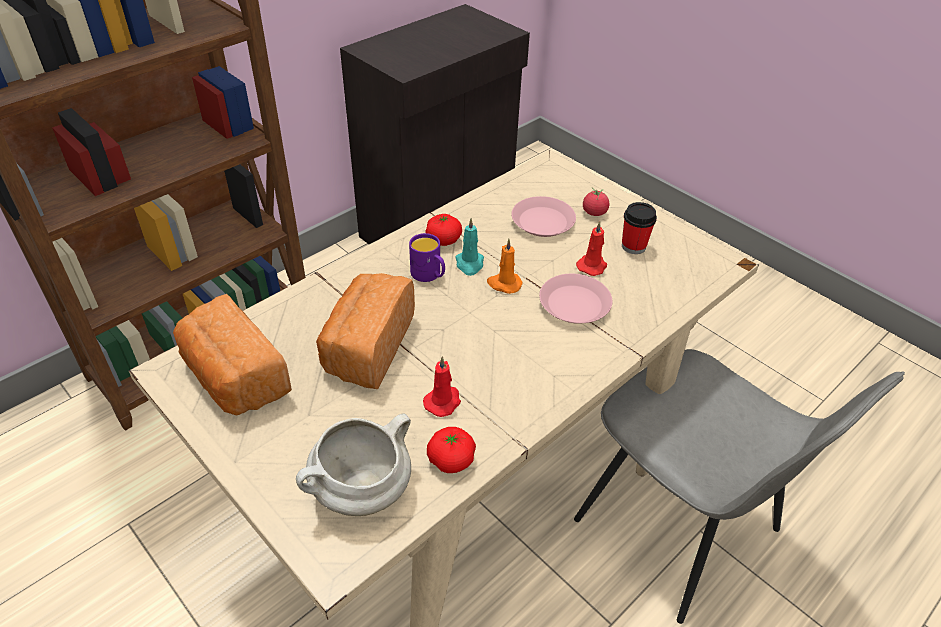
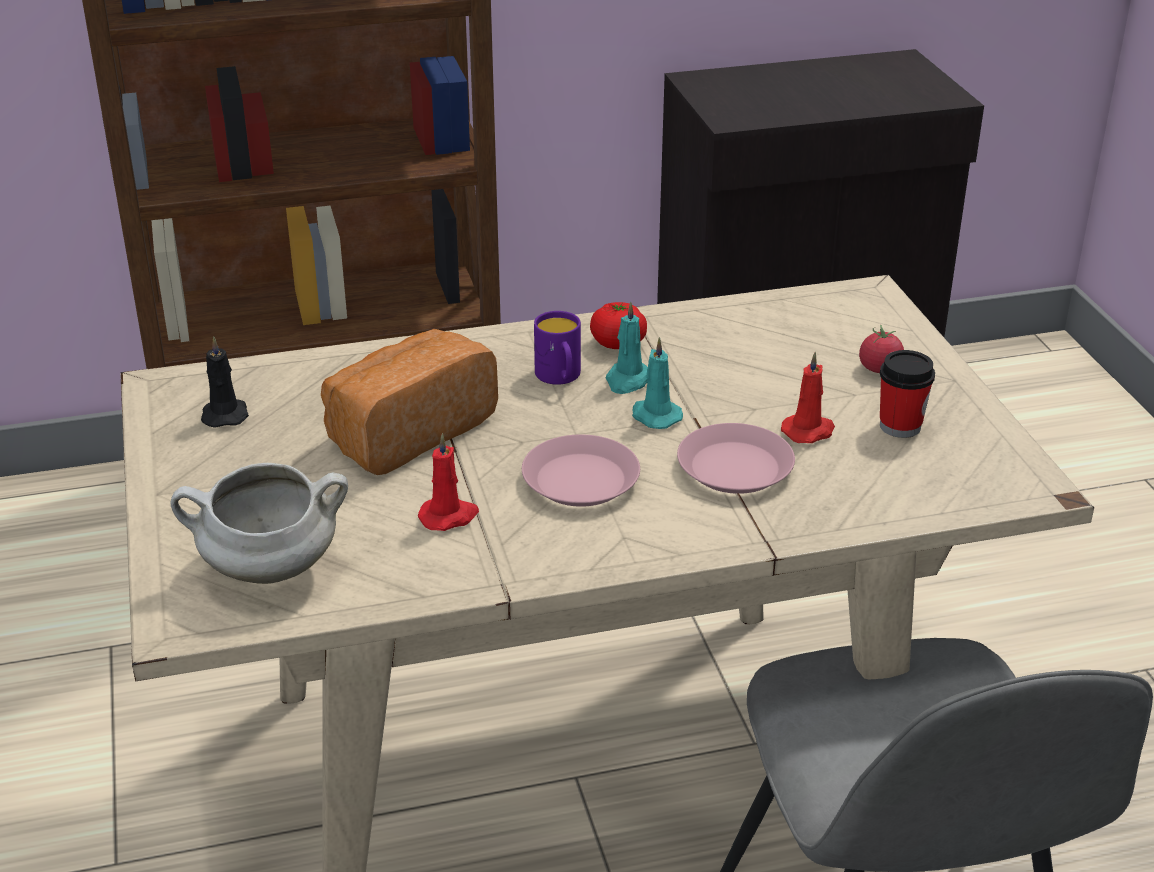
camera: 30 degrees right, 10 degrees down
(234, 378) = (225, 414): bread -> black candle
(451, 460) = (402, 578): tomato -> none
(504, 284) = (654, 416): orange candle -> turquoise candle
(543, 222) = (786, 360): pink plate -> pink plate (581, 481)

